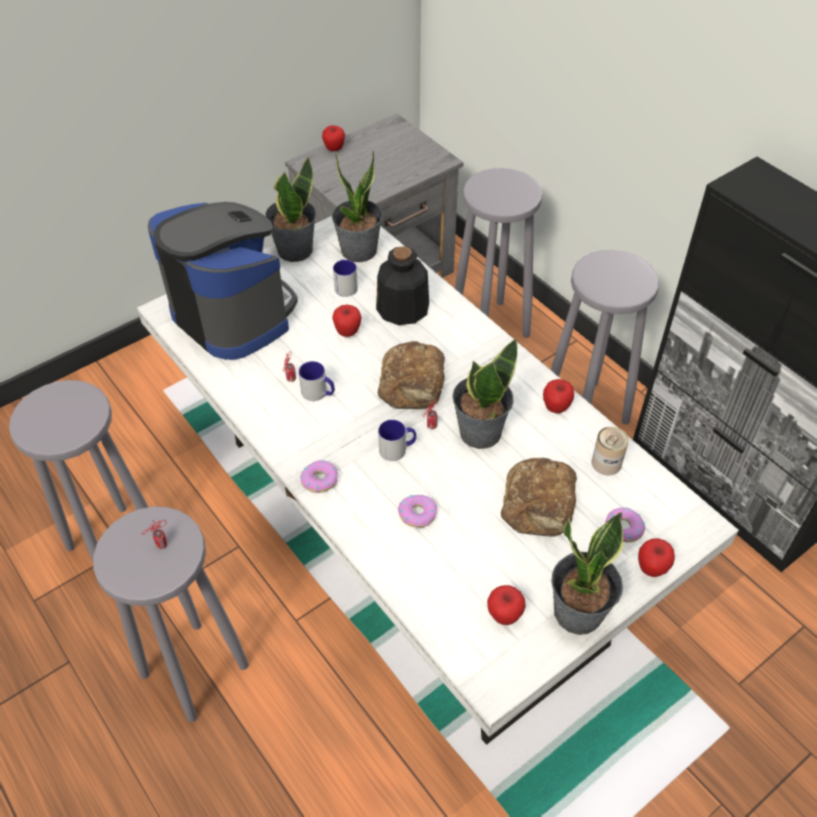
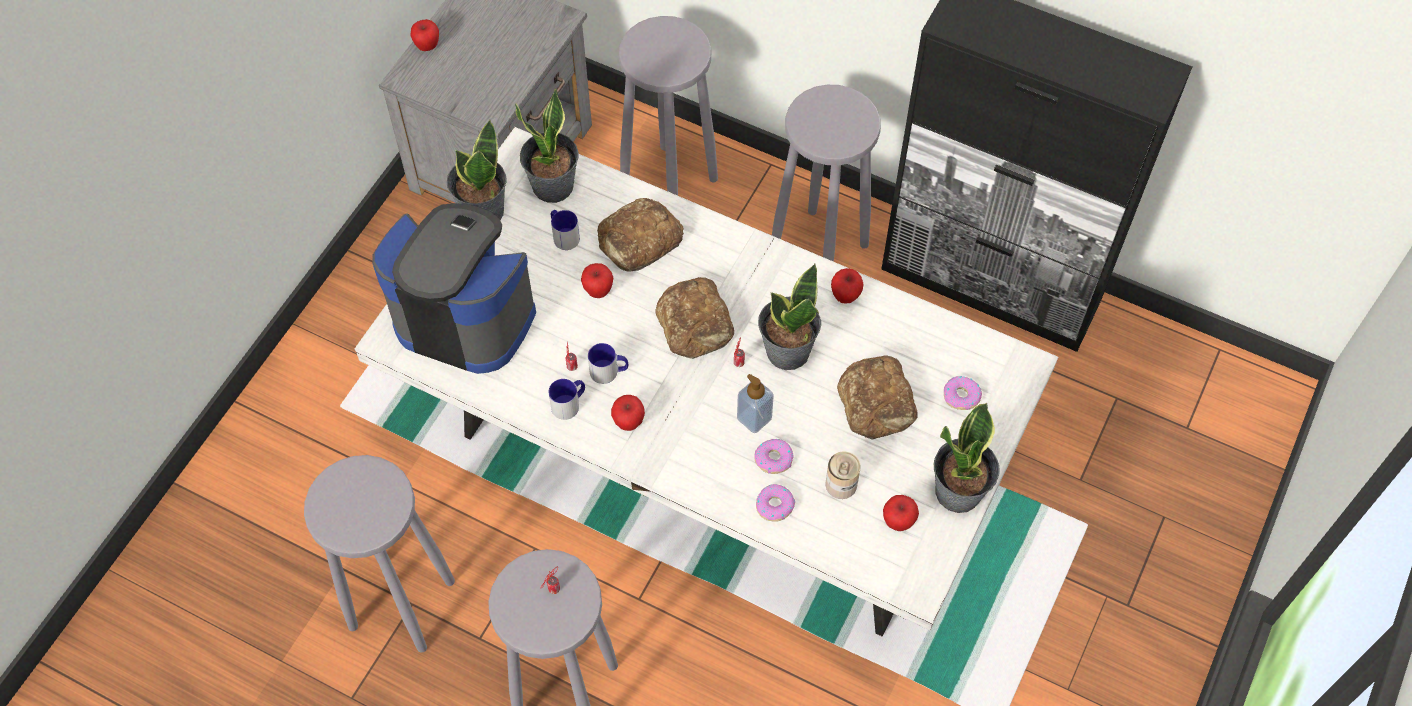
camera: 25 degrees left, 10 degrees up
(319, 480) = (664, 463): donut -> donut (774, 505)
(397, 449) = (720, 401): mug -> mug (569, 404)
(402, 308) = (639, 241): bottle -> bread
(419, 474) = (754, 418): none -> soap dispenser
(606, 463) = (917, 336): can -> can (841, 484)
(651, 568) = (1001, 425): apple -> apple (628, 422)

